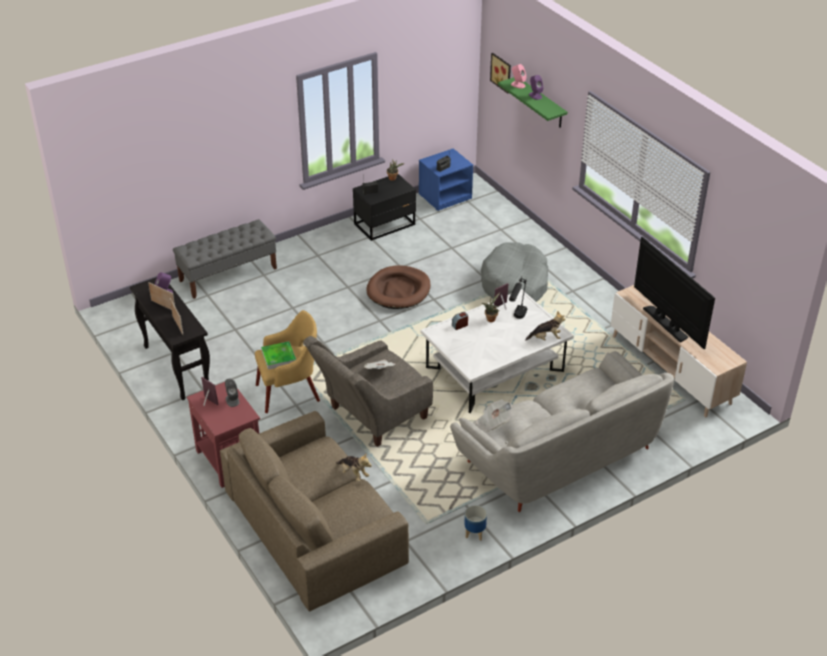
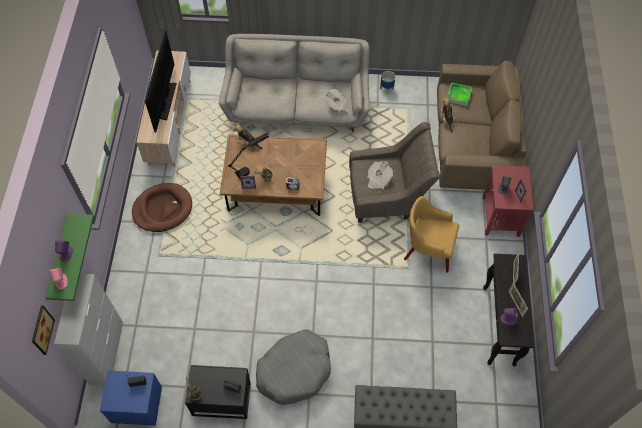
camera: 145 degrees left, 20 degrees up
(279, 357) = (439, 233): tray -> tray (458, 95)
(399, 290) = (277, 305): brown dog bed -> brown dog bed (162, 209)
(494, 369) = (276, 187): white coffee table -> brown coffee table
(503, 208) = (106, 352): none -> white cabinet
(515, 284) = (187, 255): grey dog bed -> grey dog bed (294, 370)

